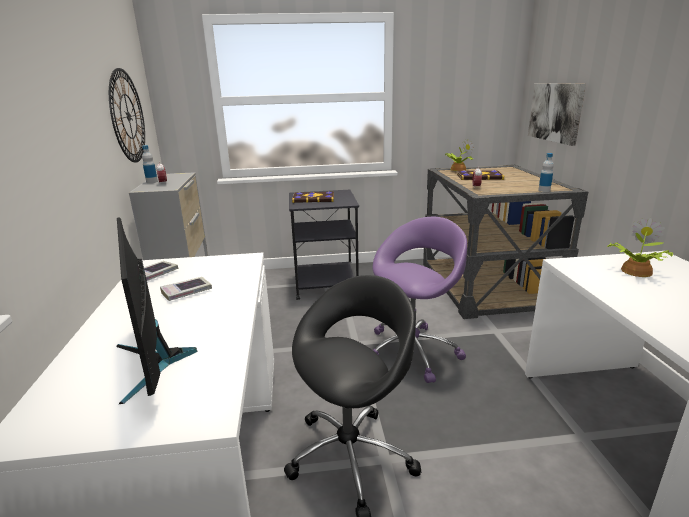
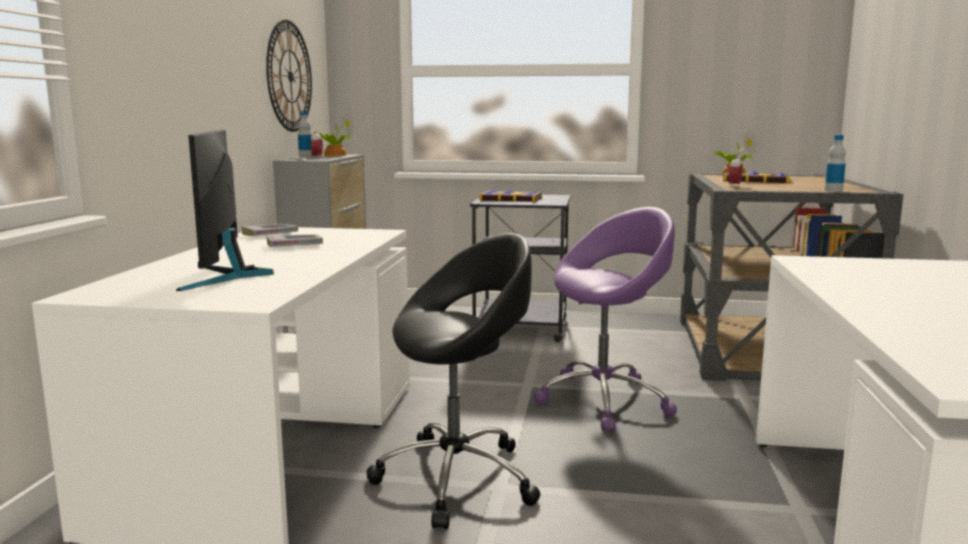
camera: 15 degrees right, 10 degrees down
(555, 112) = (878, 88): picture -> none
(635, 271) = (895, 270): potted plant -> potted plant (333, 155)

